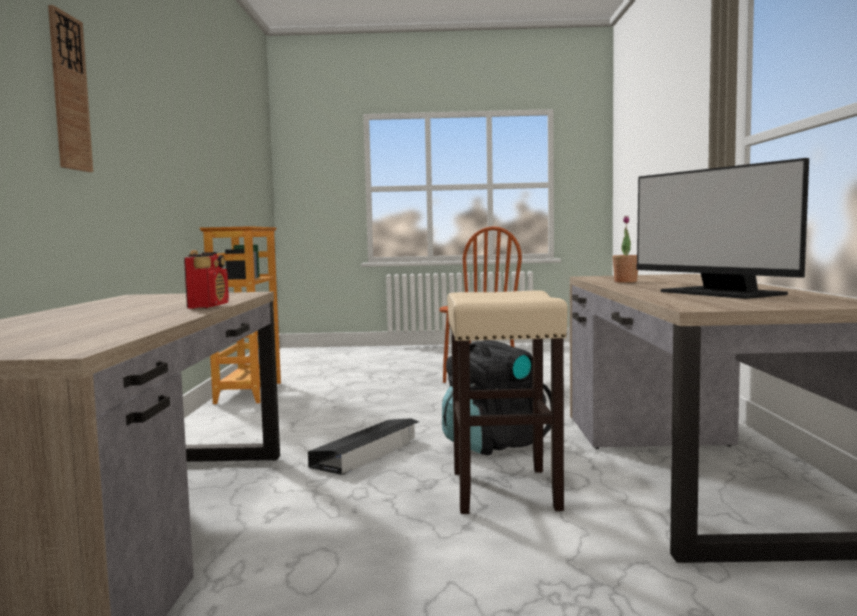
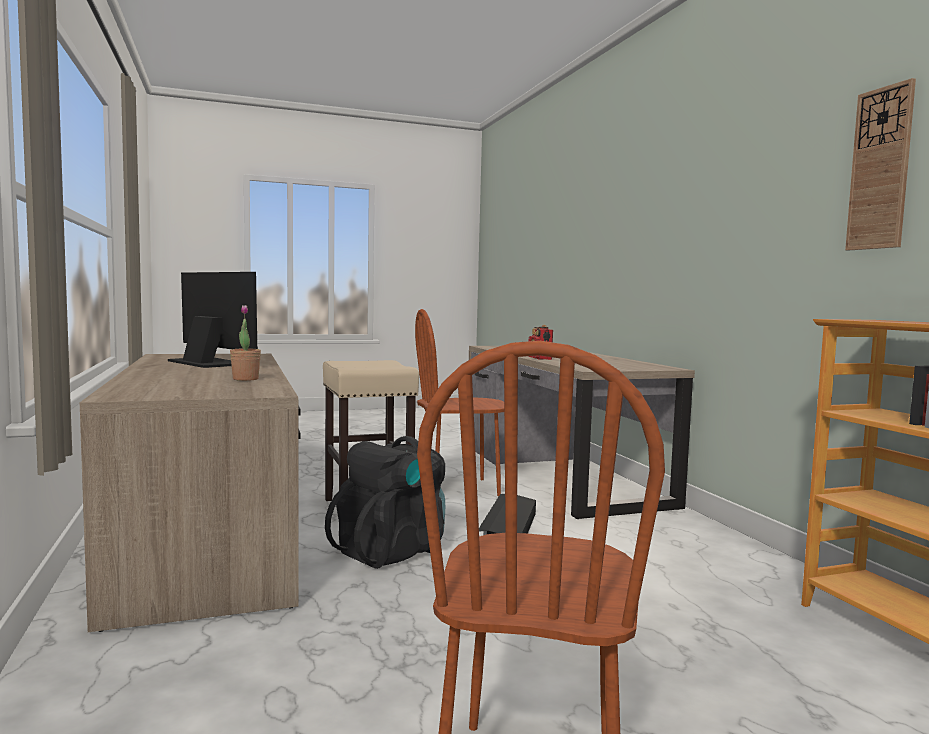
camera: 160 degrees right, 0 degrees up
(69, 92) = (678, 216): wall clock -> wall clock (880, 169)
(348, 516) = (459, 489): none -> brown chair

